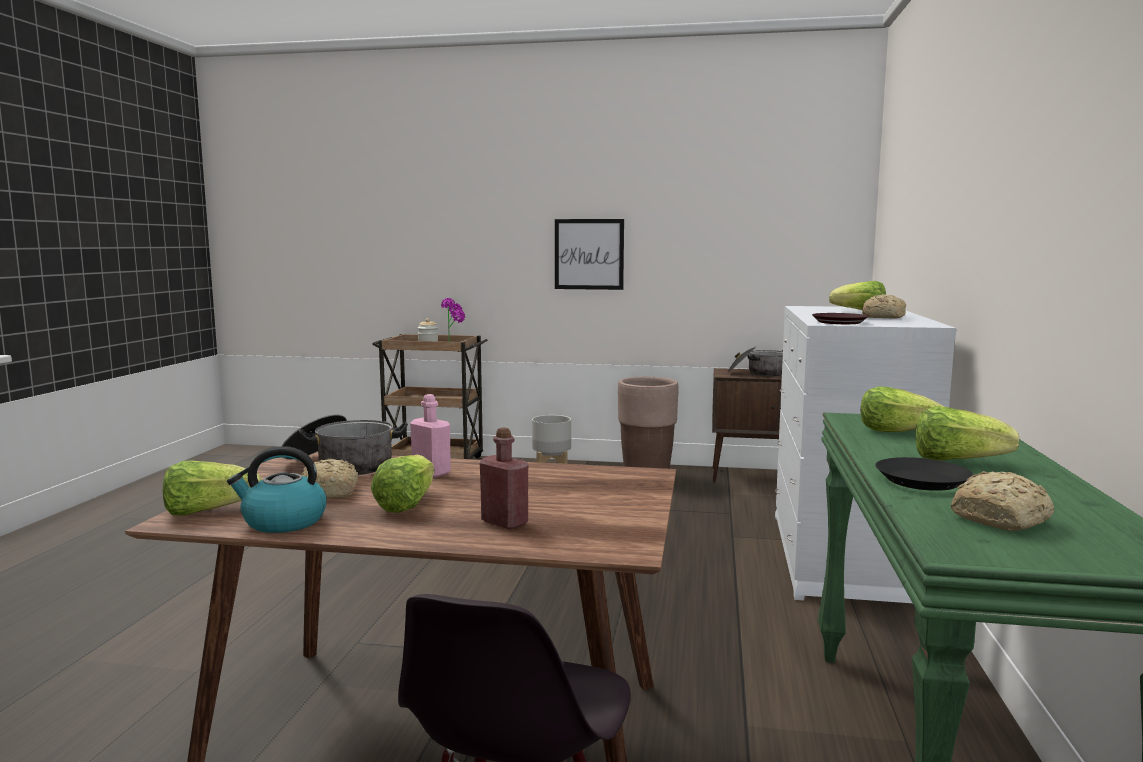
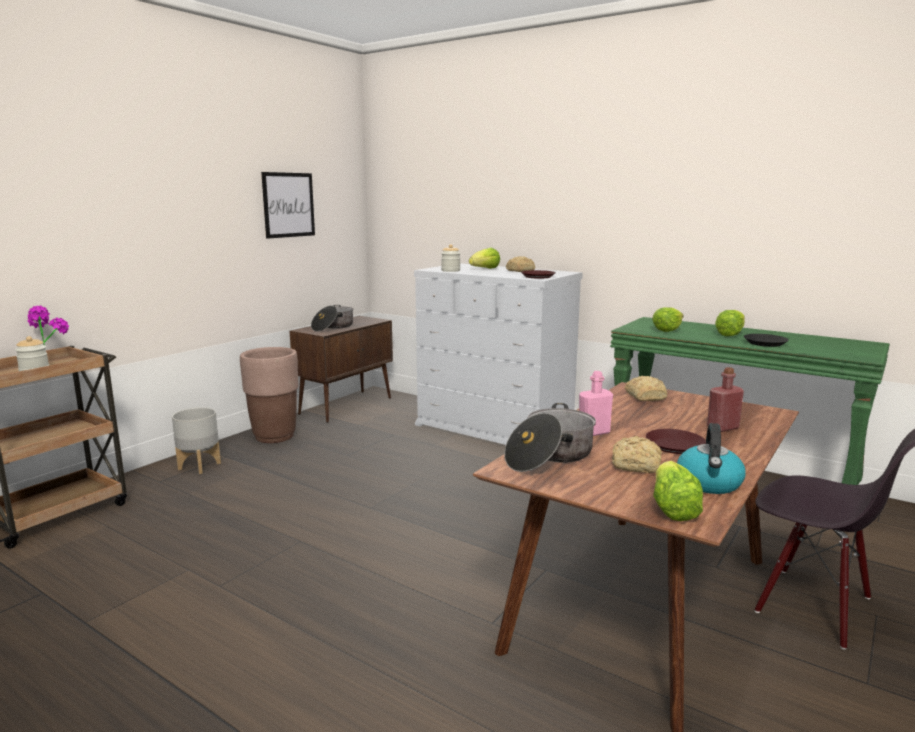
camera: 65 degrees left, 5 degrees up
(406, 504) = (675, 446): lettuce -> brown plate
(589, 254) = (177, 238): picture -> picture (288, 205)
(808, 309) = (450, 270): none -> jar
(1002, 519) = (823, 346): bread -> bread (645, 397)

